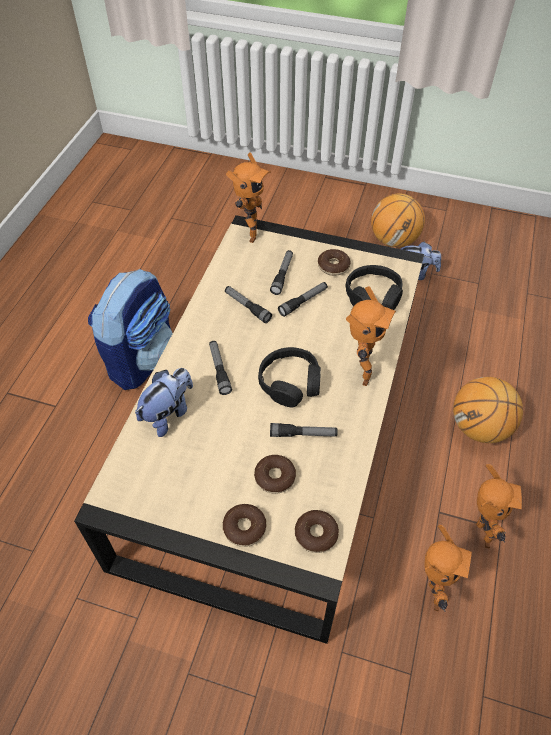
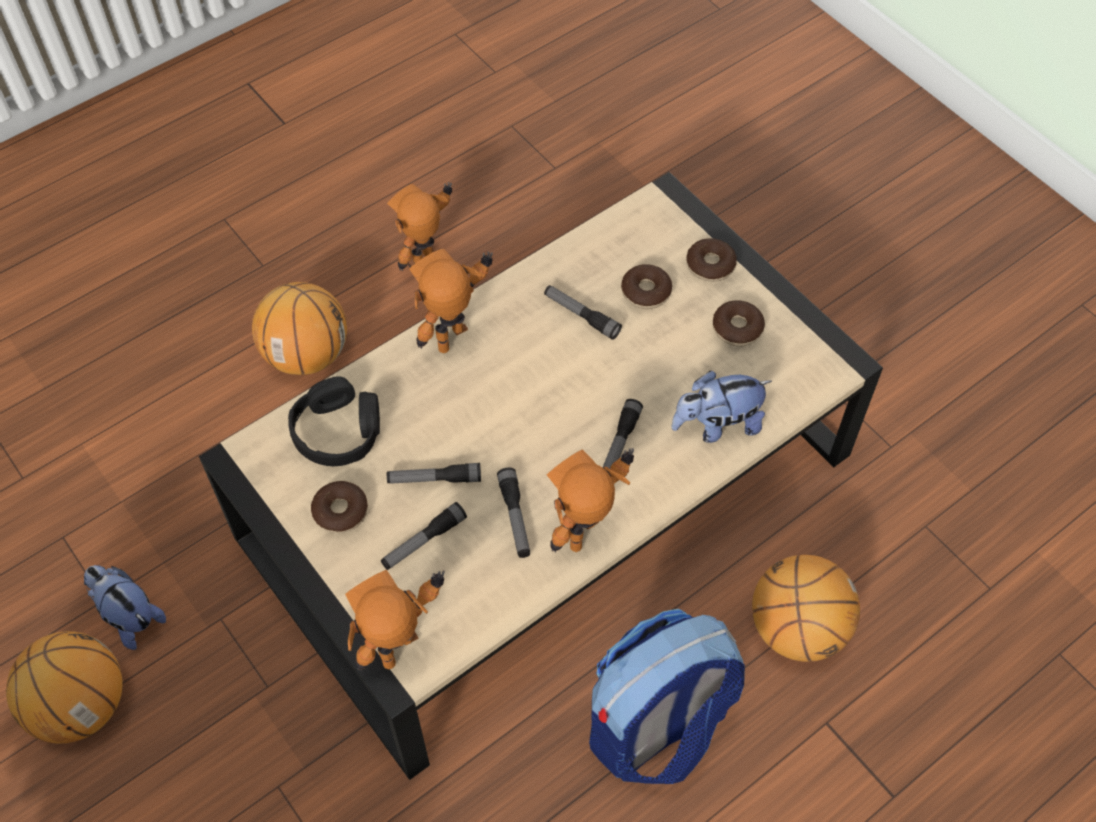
camera: 145 degrees left, 5 degrees up
(91, 442) = (796, 629): none -> basketball
(290, 383) = (547, 379): black headphones -> none
(316, 534) = (645, 224): donut -> donut (737, 328)
(429, 596) = (529, 249): toy robot -> toy robot (590, 538)

